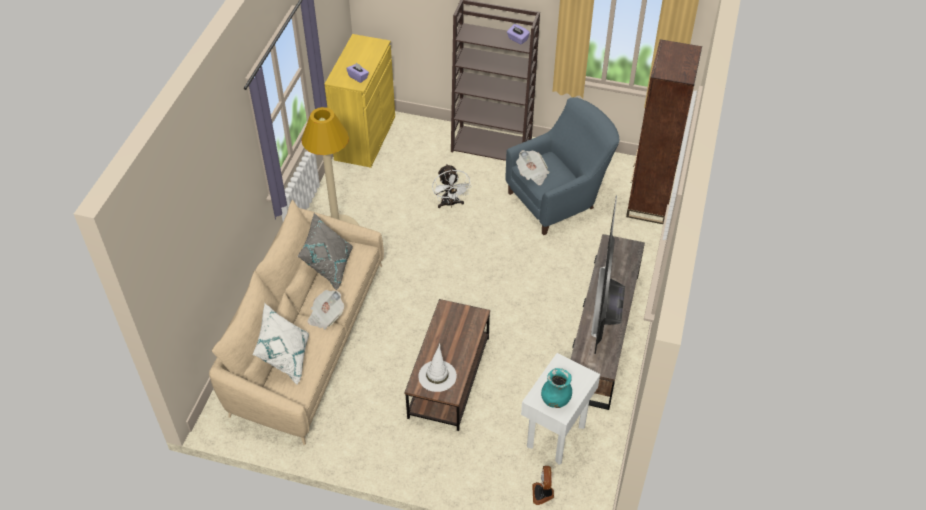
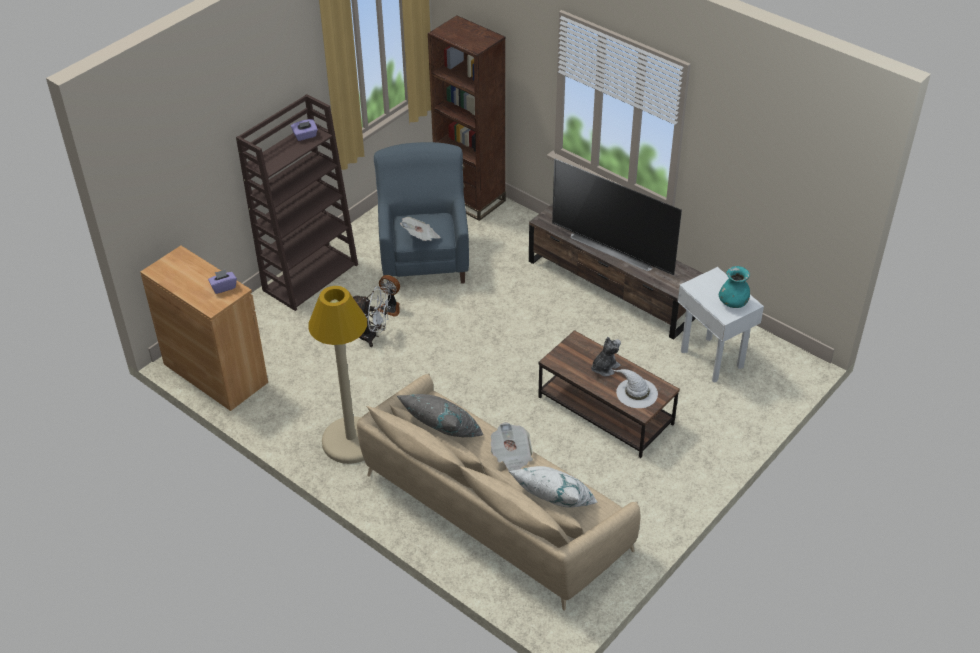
camera: 65 degrees left, 5 degrees down
(365, 138) = (215, 373): yellow cabinet -> brown cabinet
(455, 344) = (604, 367): none -> plush toy
(543, 493) = (770, 389): fan -> fan (390, 308)

